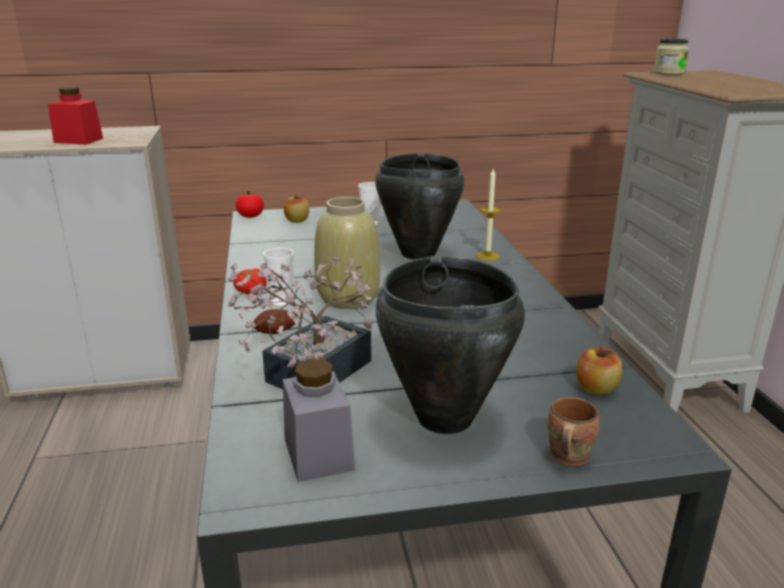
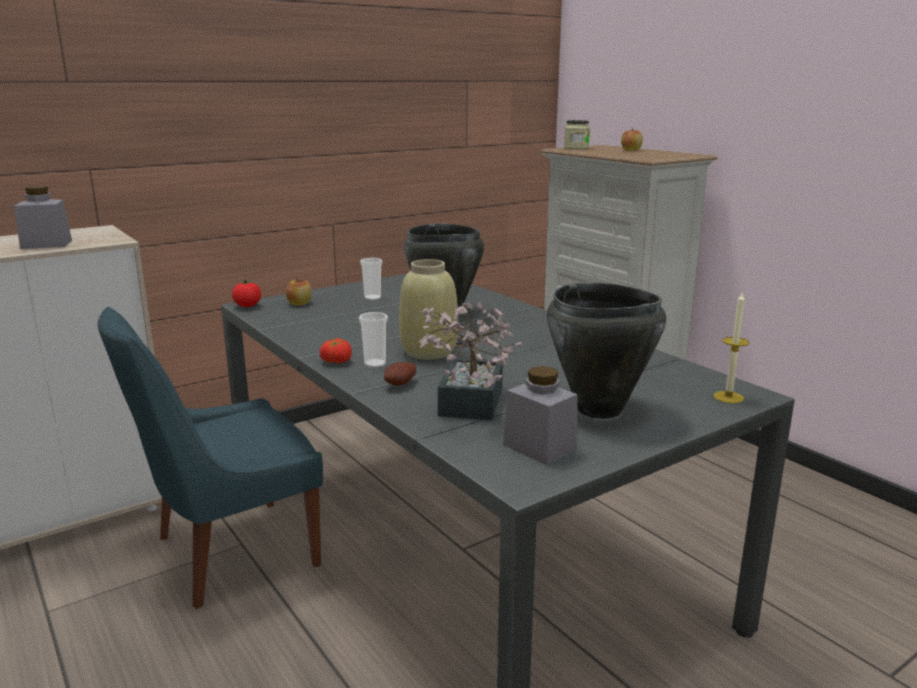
camera: 25 degrees left, 5 degrees down
(78, 140) = (46, 244): red jar -> grey jar
(194, 446) = (230, 553): none -> blue chair
(487, 256) = (502, 307): candle -> candle (728, 397)
(566, 456) = (699, 413): brown mug -> none
(596, 388) = (675, 374): apple -> apple (631, 150)

